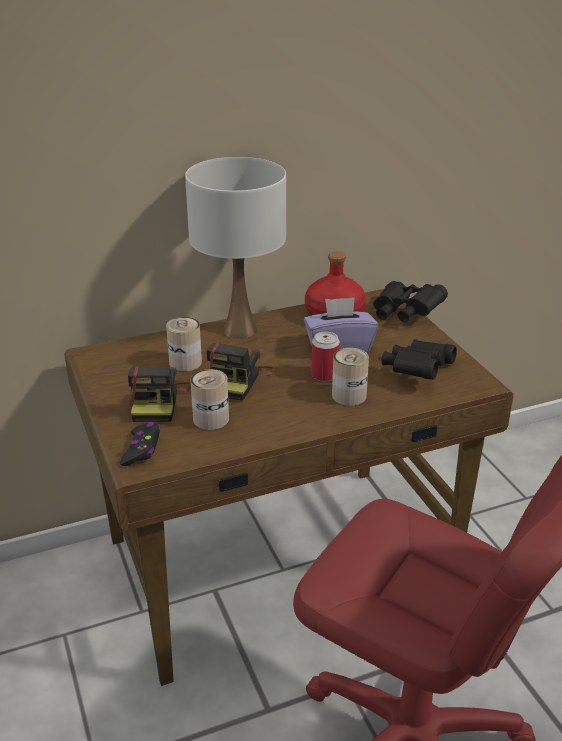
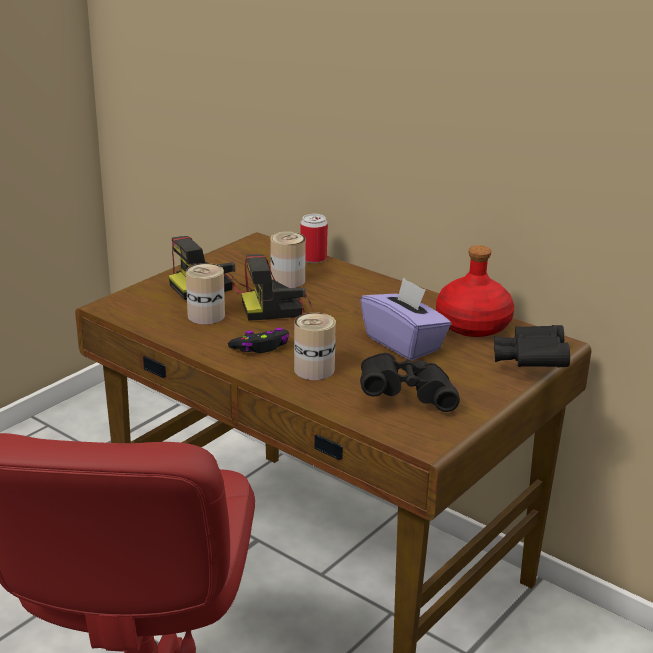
camera: 60 degrees right, 5 degrees down
(142, 449) = (135, 301): black game controller -> black game controller (261, 347)
(241, 330) = (377, 288): white table lamp -> none
(324, 375) = (339, 348): can -> can (313, 258)

